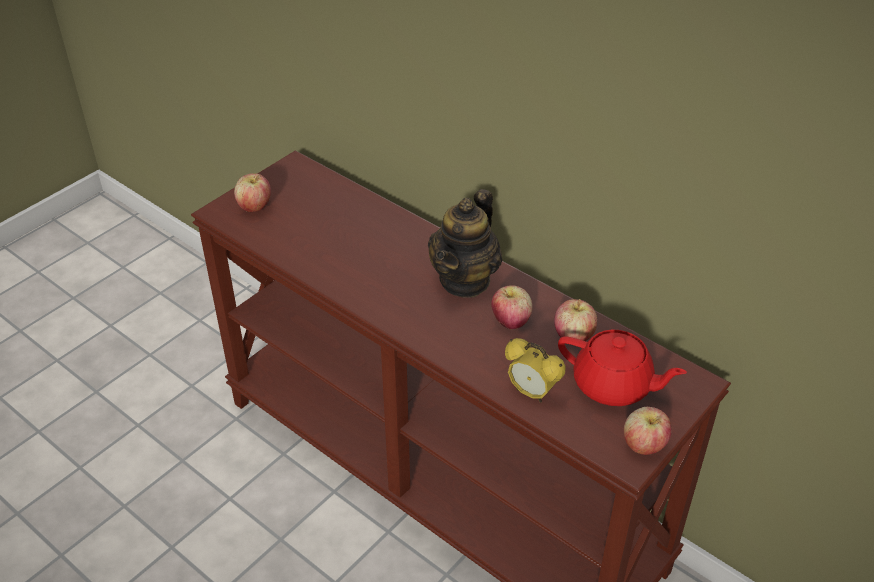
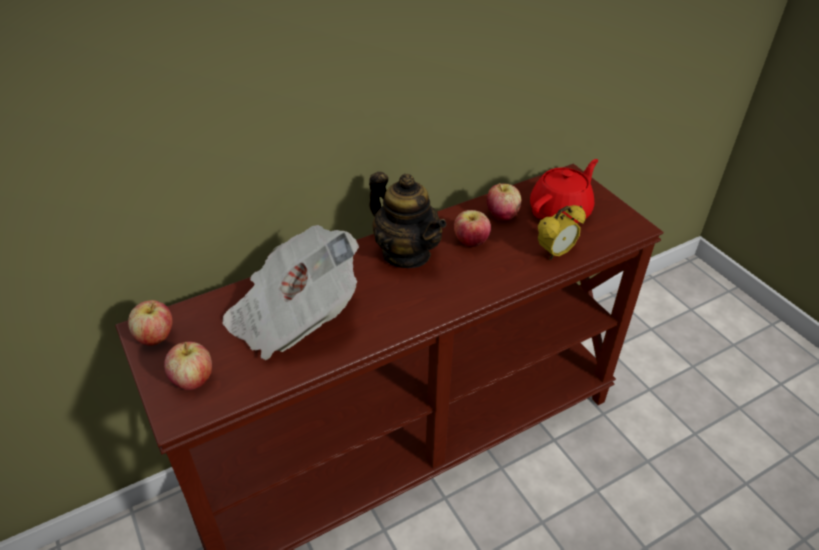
camera: 70 degrees left, 0 degrees up
(345, 235) = (293, 316): none -> newspaper
(643, 446) = (623, 216): apple -> apple (155, 337)

